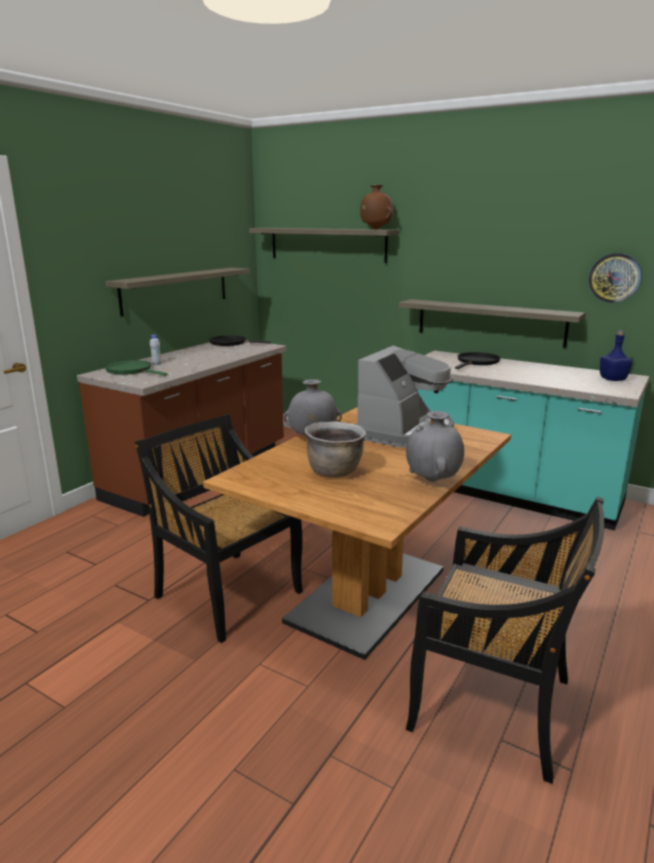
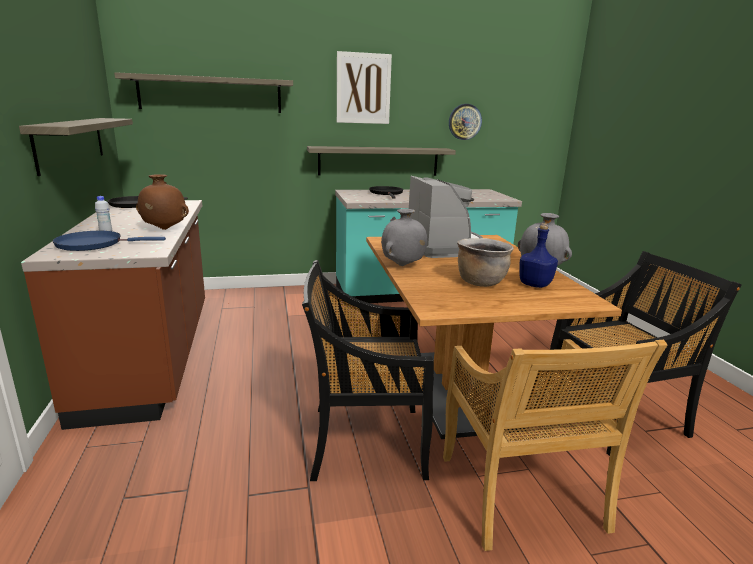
camera: 45 degrees left, 0 degrees up
(131, 371) = (94, 244): green frying pan -> blue frying pan
(264, 697) = (521, 495): none -> beige chair
(375, 229) = (275, 79): brown vase -> brown vase (164, 229)
(476, 235) = (363, 88): none -> picture
(613, 379) = (482, 193): blue bottle -> blue bottle (535, 285)

